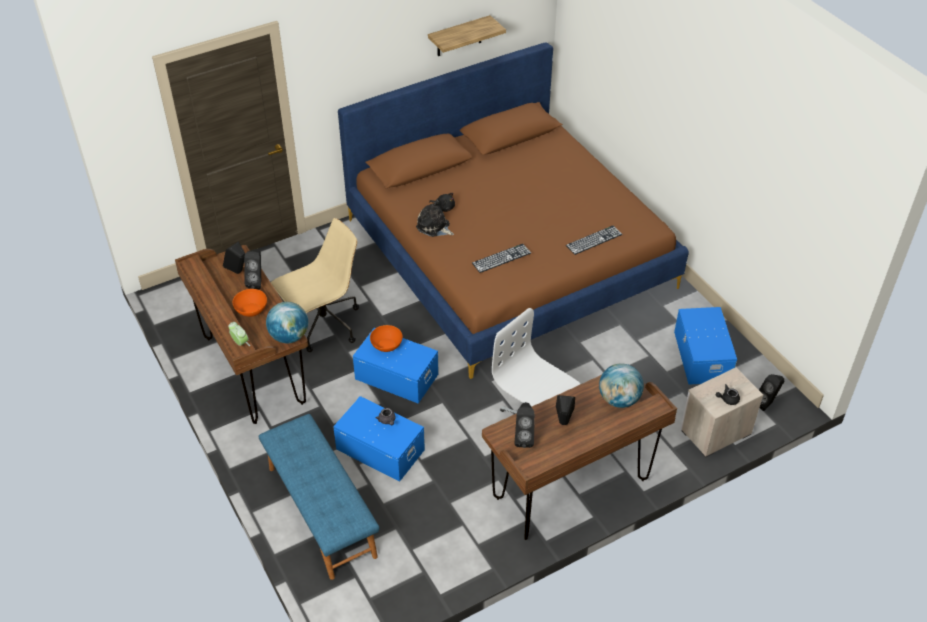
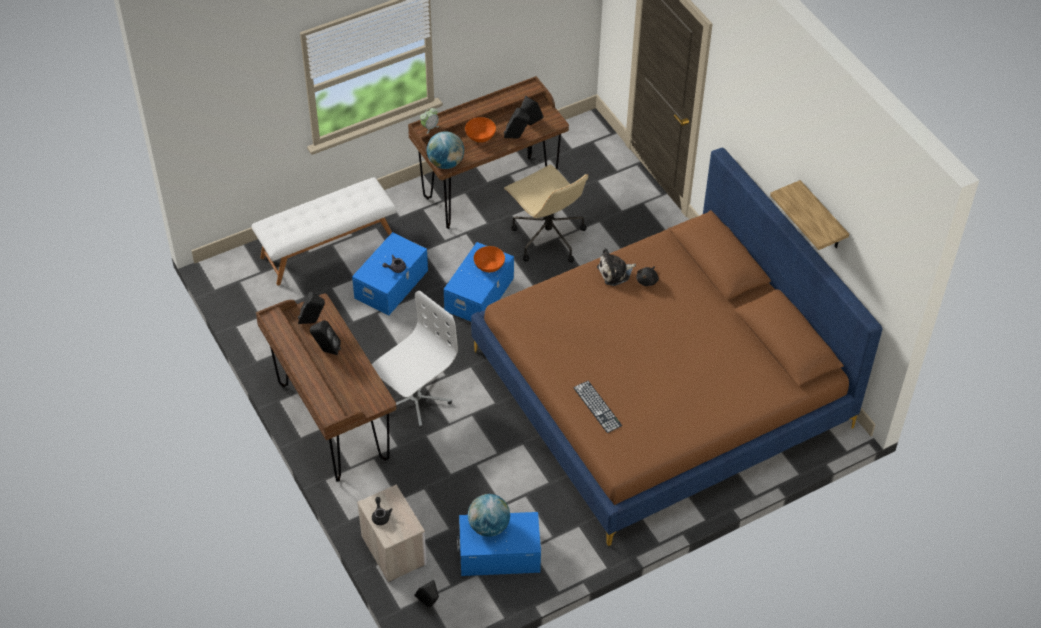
camera: 90 degrees right, 5 degrees up
(320, 511) = (327, 247): blue bench -> white bench
(434, 227) = (615, 273): plush toy -> plush toy turned 150 degrees counterclockwise
(501, 258) = (564, 324): keyboard -> none
(619, 399) = (351, 394): globe -> globe (488, 526)

